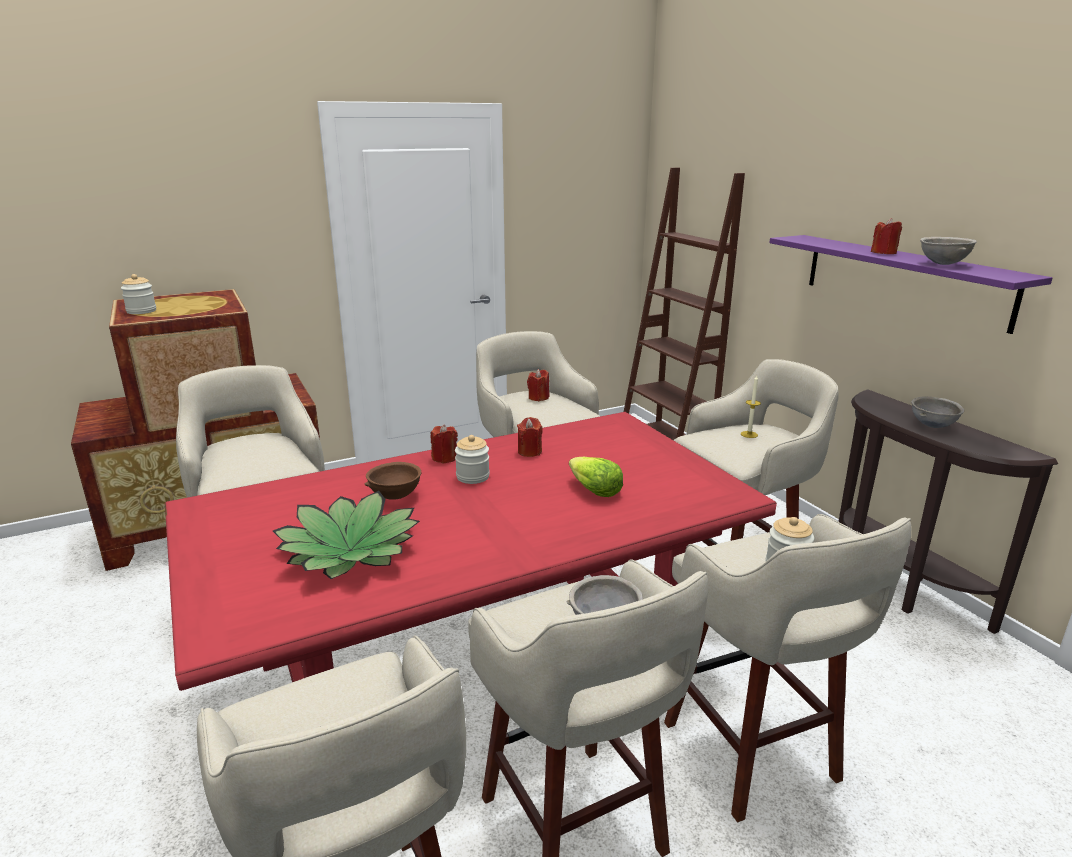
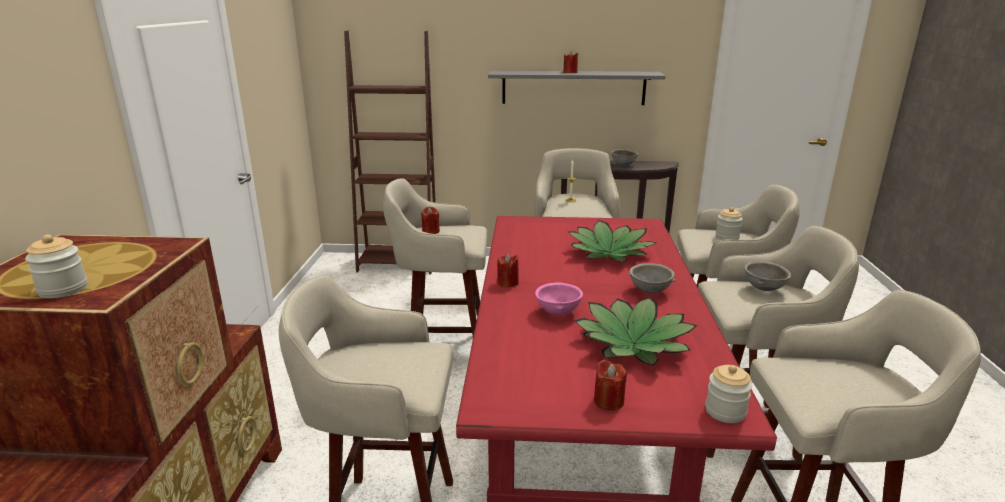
camera: 60 degrees left, 0 degrees up
(395, 496) = (557, 312): brown bowl -> pink bowl
(472, 477) = (552, 280): jar -> jar (725, 411)
(529, 452) = (530, 255): red candle -> red candle (608, 401)
(594, 490) = (609, 252): lettuce -> potted plant
(903, 279) = (573, 87): purple shelf -> grey shelf
(942, 264) = (612, 73): grey bowl -> grey bowl (650, 291)

